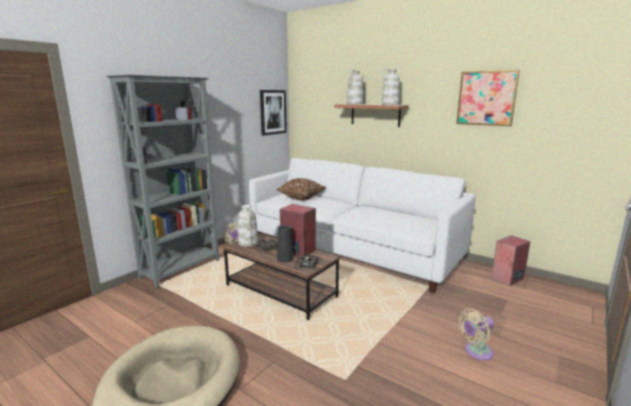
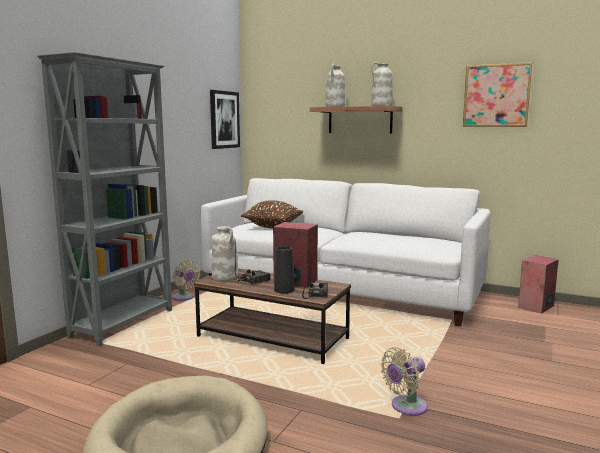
camera: 10 degrees left, 5 degrees down
(476, 352) = (534, 378): beige fan -> beige fan (406, 407)

